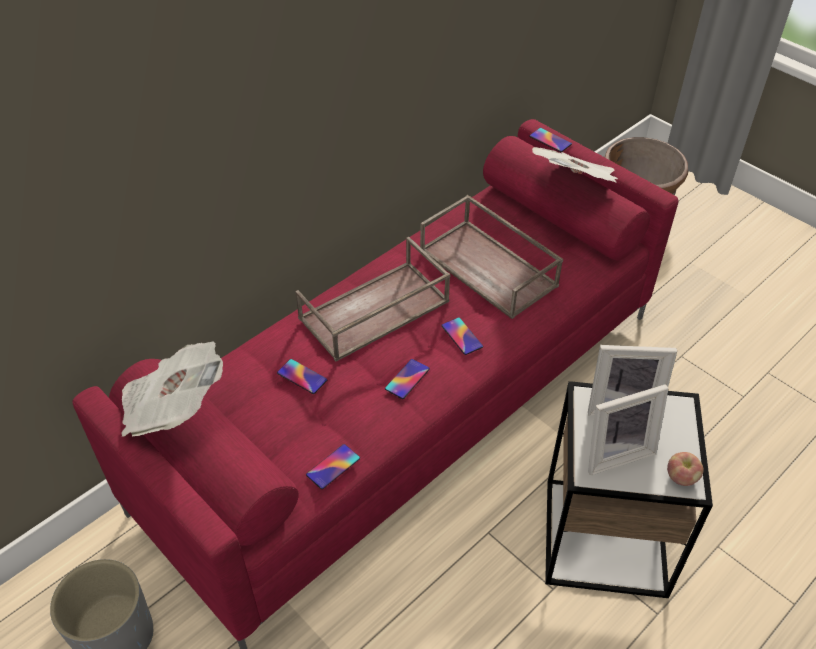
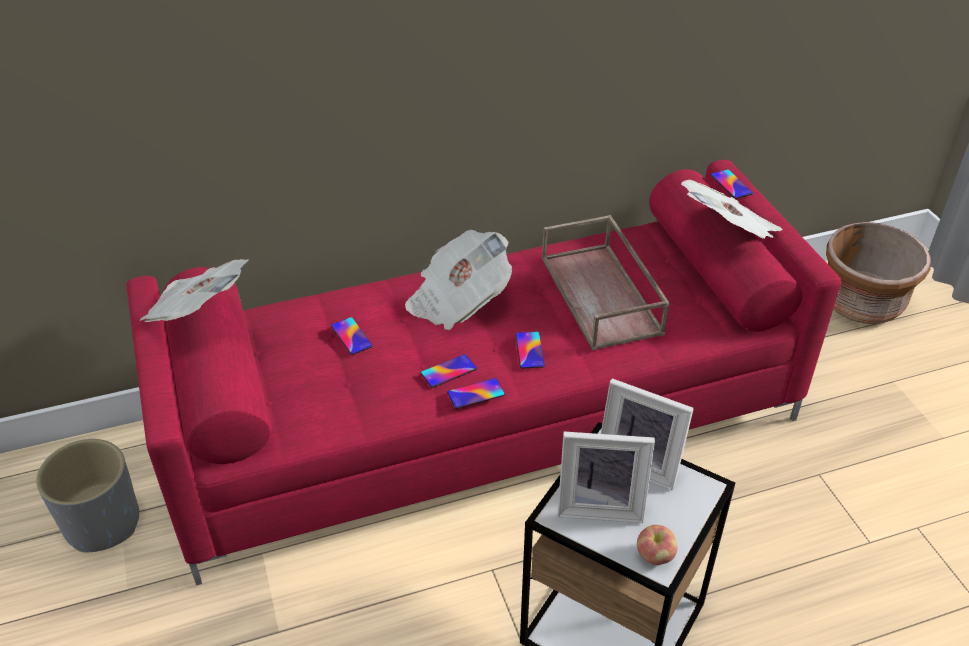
camera: 25 degrees right, 5 degrees down
(333, 466) = (326, 424): phone -> phone (476, 393)
(374, 311) = (458, 300): brown tray -> newspaper

